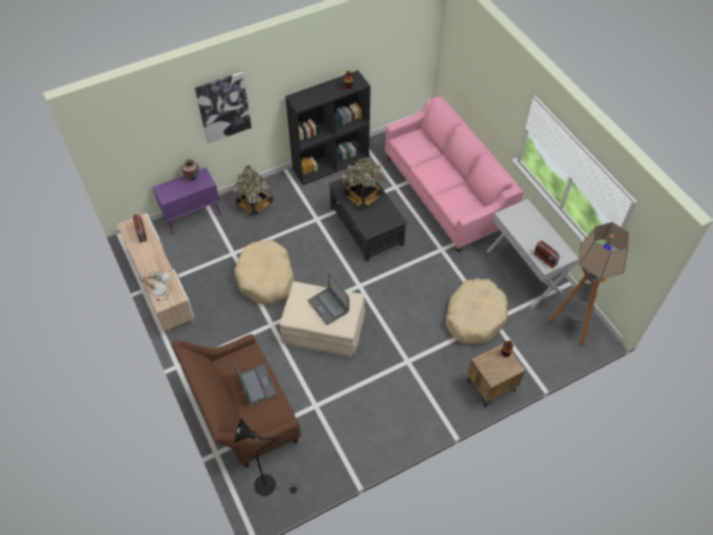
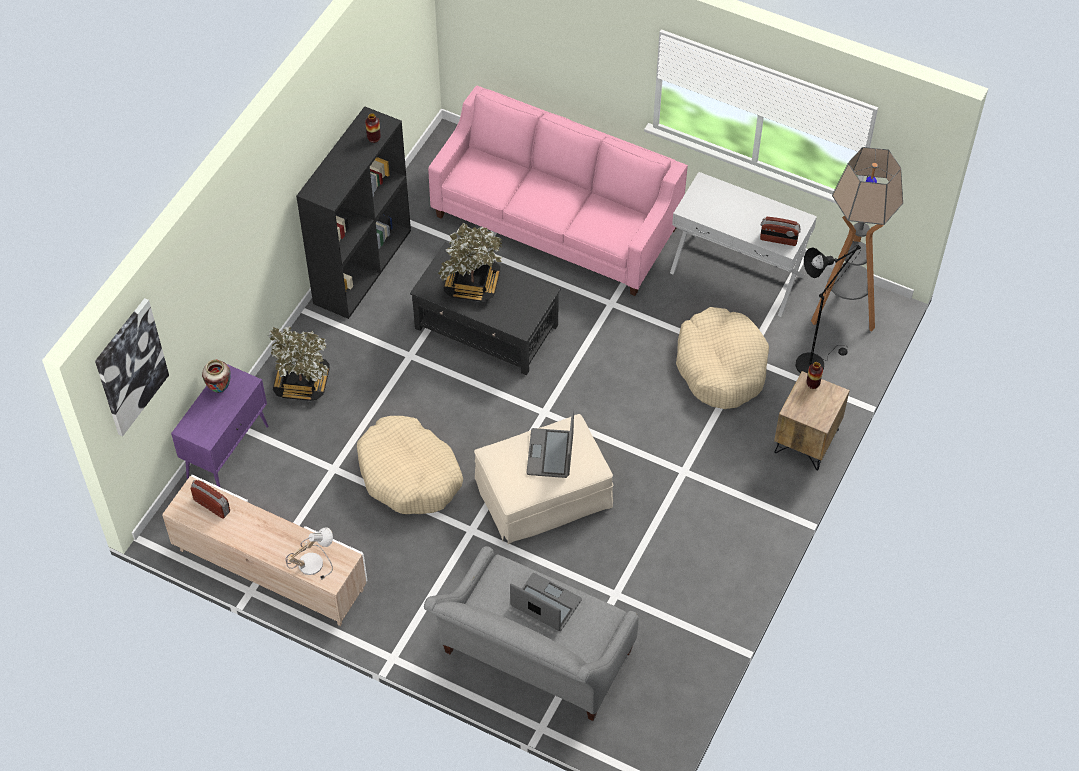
camera: 35 degrees left, 0 degrees up
(223, 107) = (233, 256): picture -> picture (130, 367)
(243, 413) = (533, 660): brown sofa -> grey sofa
(269, 485) = (639, 720): black floor lamp -> black floor lamp (814, 362)
(328, 306) = (550, 454): laptop -> laptop turned 75 degrees clockwise

